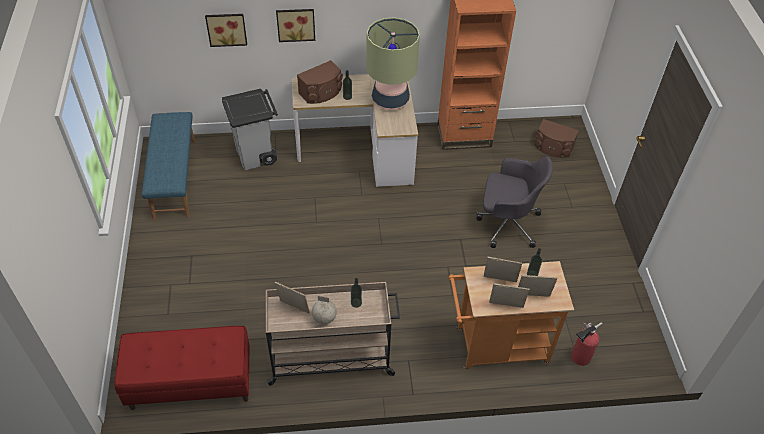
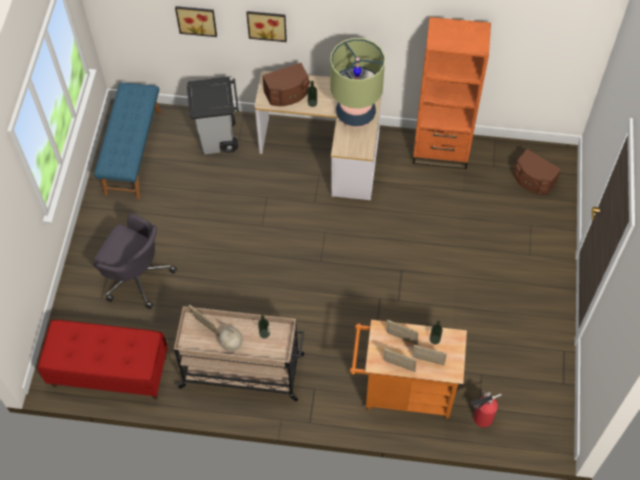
camera: 15 degrees right, 10 degrees up
(506, 223) = (454, 261): grey office chair -> grey office chair (136, 276)

